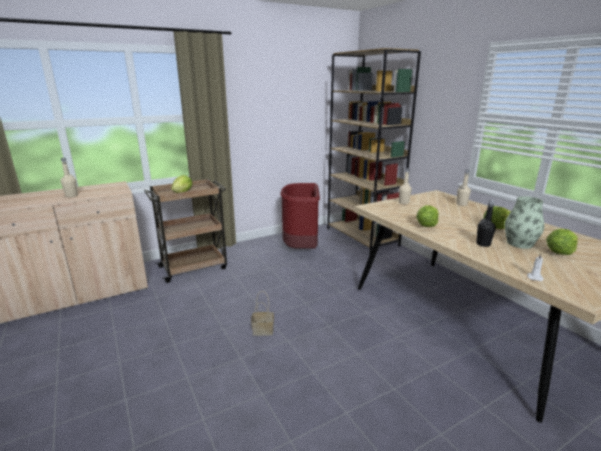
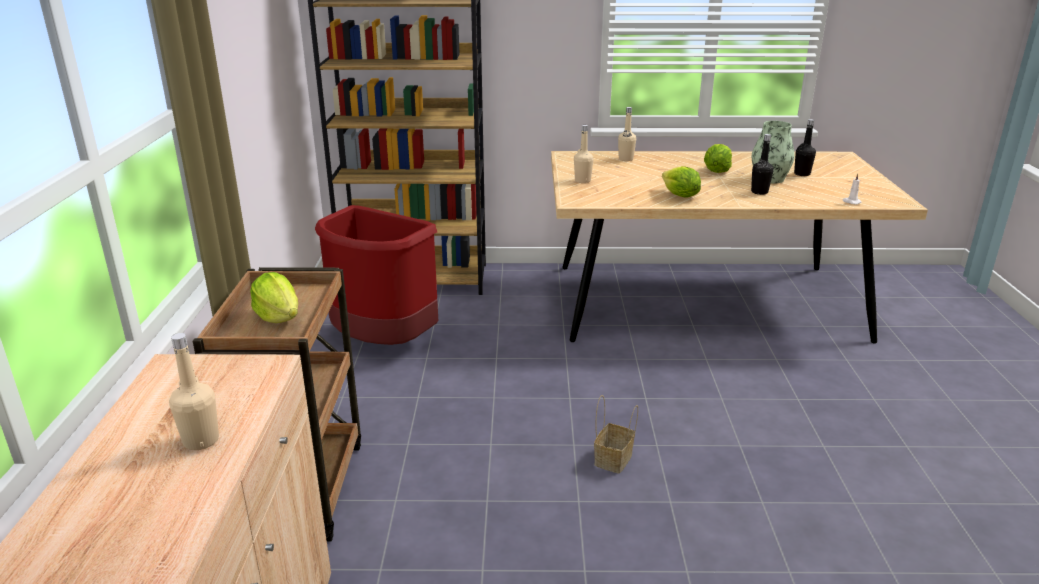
camera: 60 degrees left, 5 degrees up
(559, 252) = (802, 174): lettuce -> black bottle

